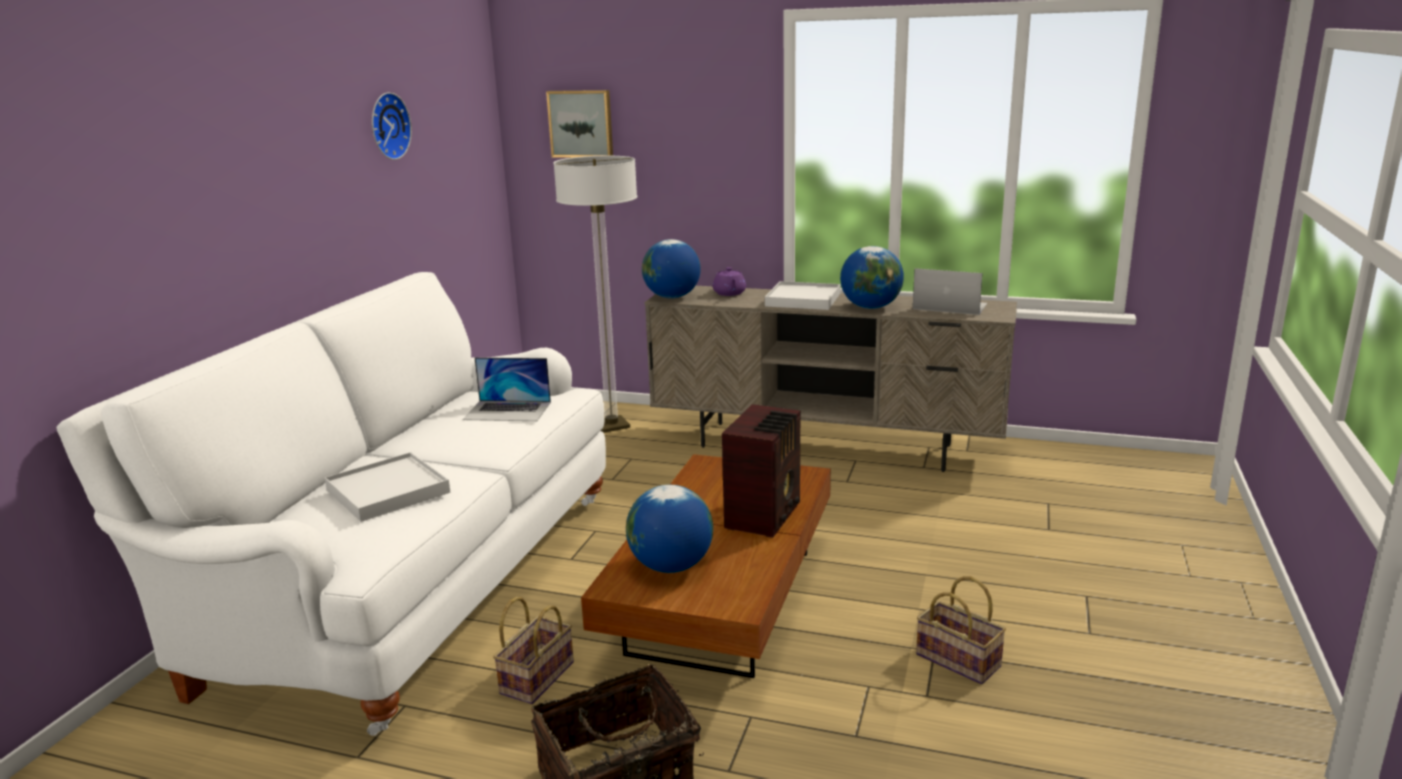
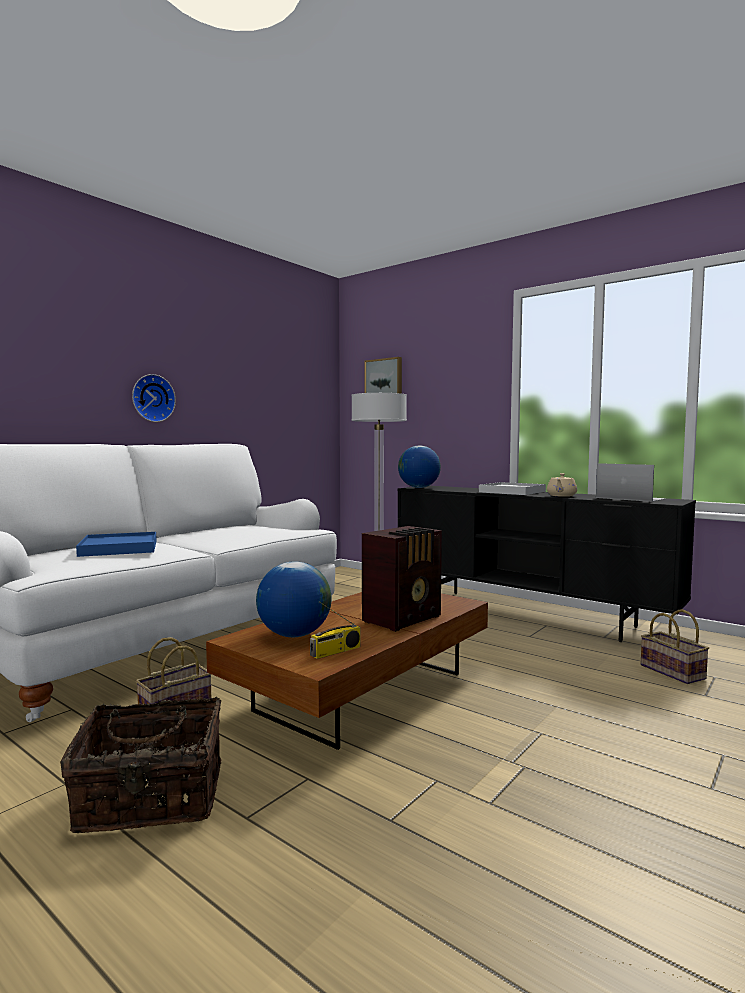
camera: 20 degrees right, 15 degrees down
(387, 126) = (243, 360): wall clock -> wall clock (152, 398)
(388, 491) = (119, 548): white tray -> blue tray
(508, 411) = (255, 529): laptop -> none
(729, 293) = (461, 488): purple teapot -> none
(739, 582) = (335, 652): none -> radio
(826, 446) = (528, 614): beige tv stand -> black tv stand
(871, 307) = (561, 496): globe -> beige teapot
(960, 660) = (547, 780): basket -> basket (674, 672)

